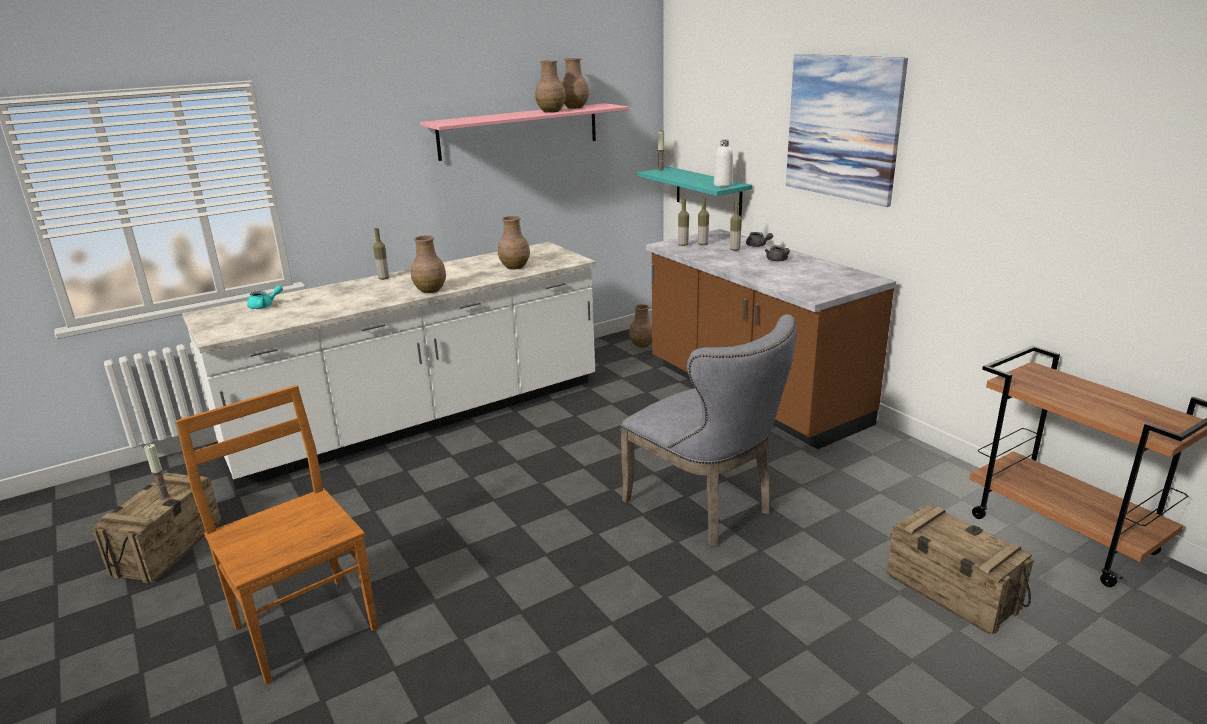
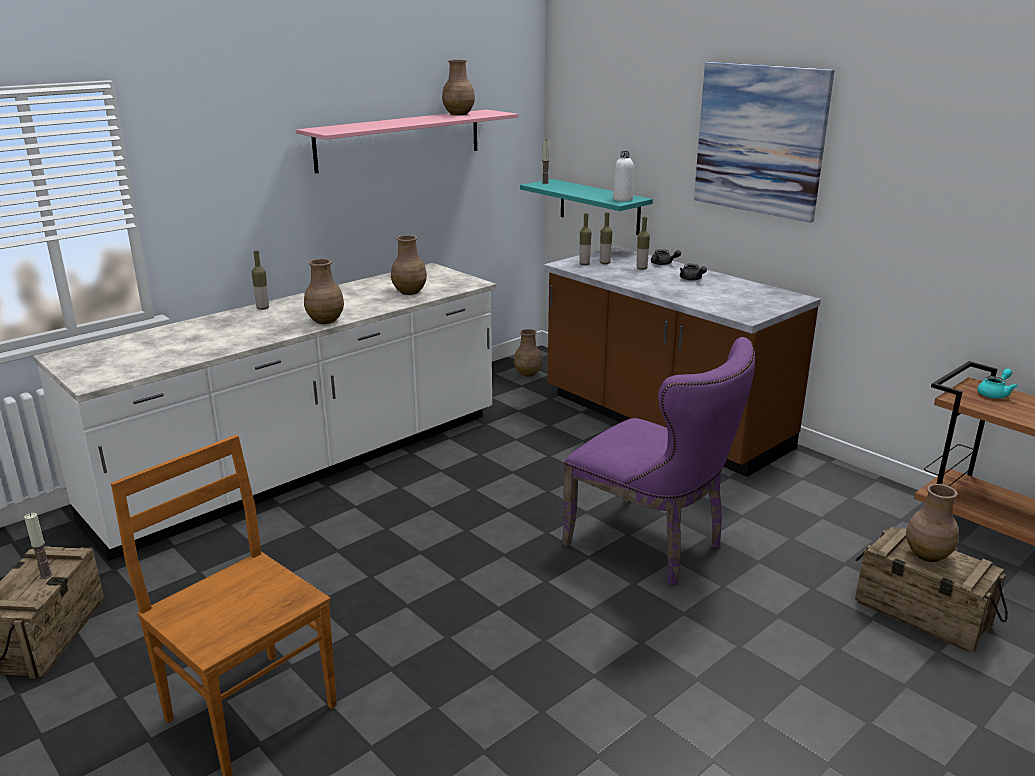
camera: 10 degrees left, 0 degrees up
(265, 306) = (134, 344): turquoise teapot -> turquoise teapot (995, 394)
(551, 111) = (437, 118): brown vase -> brown vase (926, 554)
(707, 508) = (654, 545): grey chair -> purple chair

